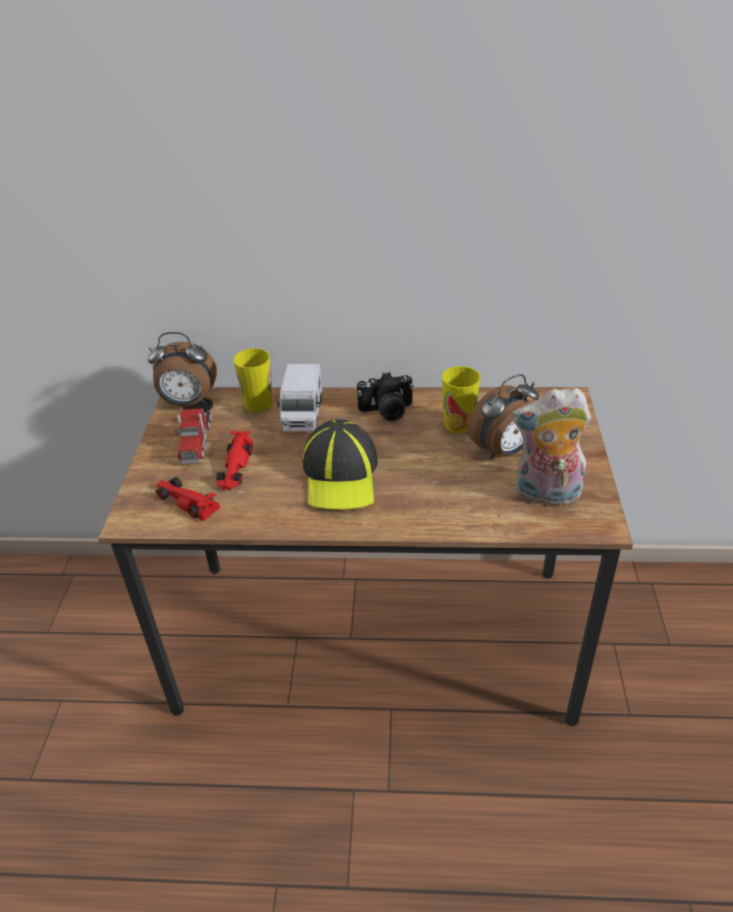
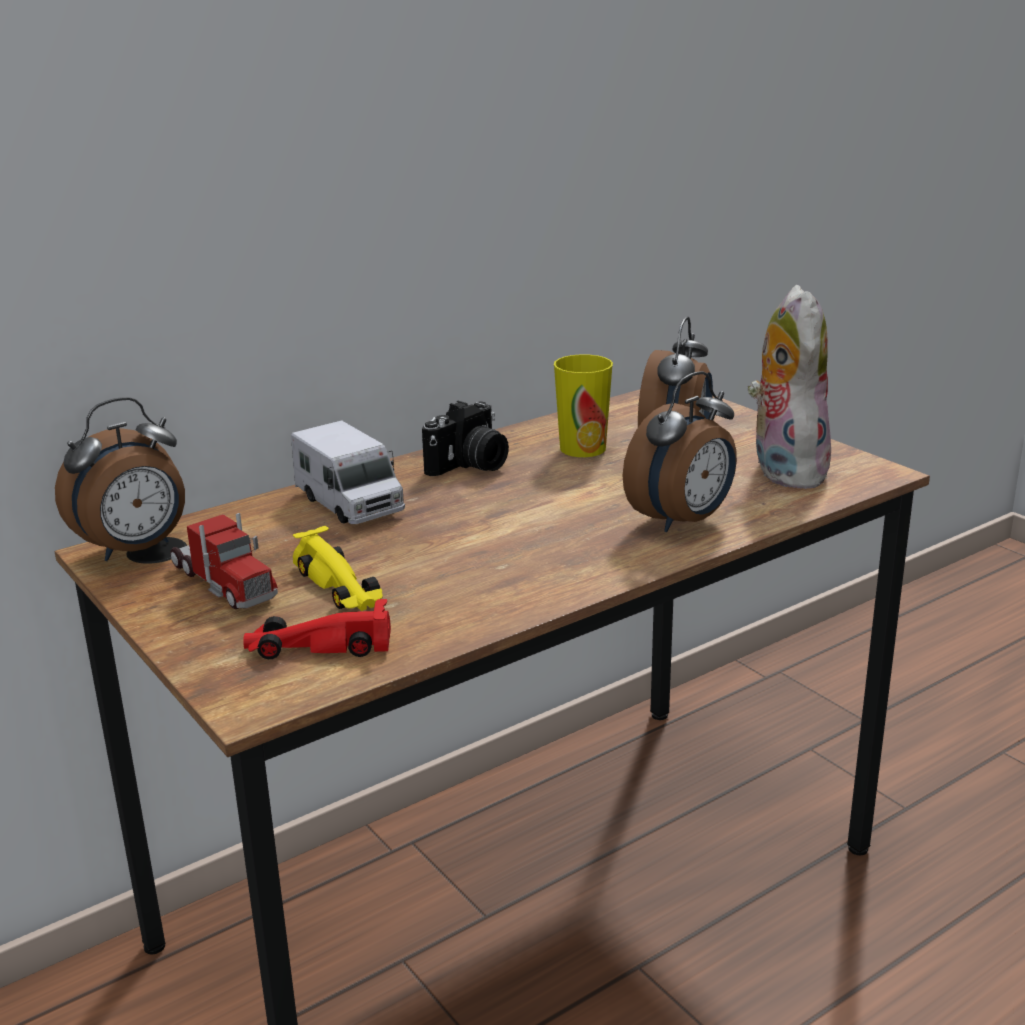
camera: 40 degrees left, 15 degrees down
(235, 467) = (339, 585): red toy car -> yellow toy car
(258, 403) = (262, 515): cup -> none
(341, 475) = (511, 538): cap -> none
(436, 507) = (683, 521): none -> alarm clock
(546, 494) = (782, 470): plush toy -> plush toy turned 120 degrees clockwise

